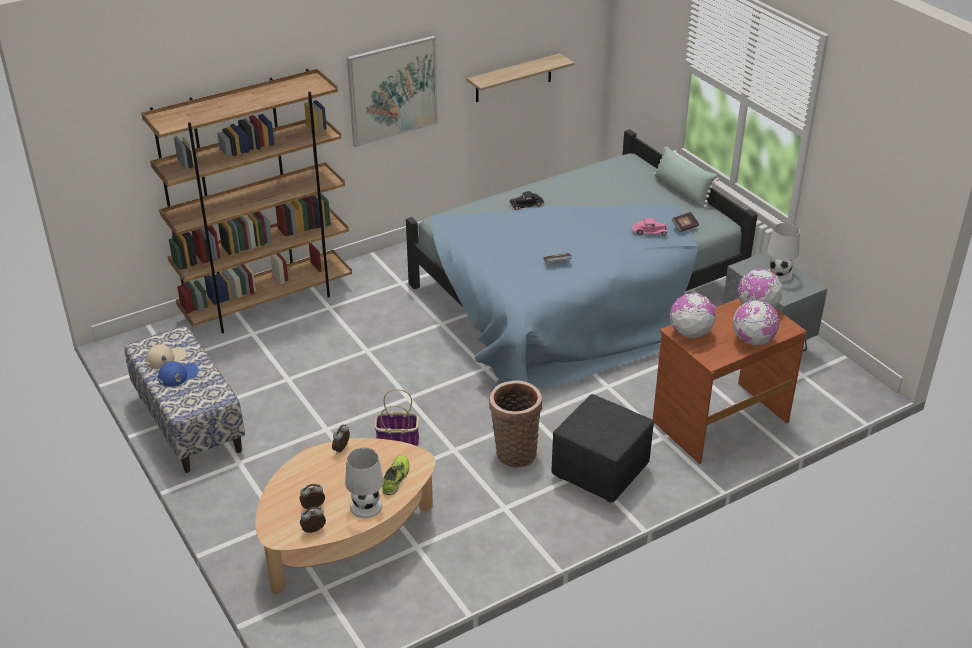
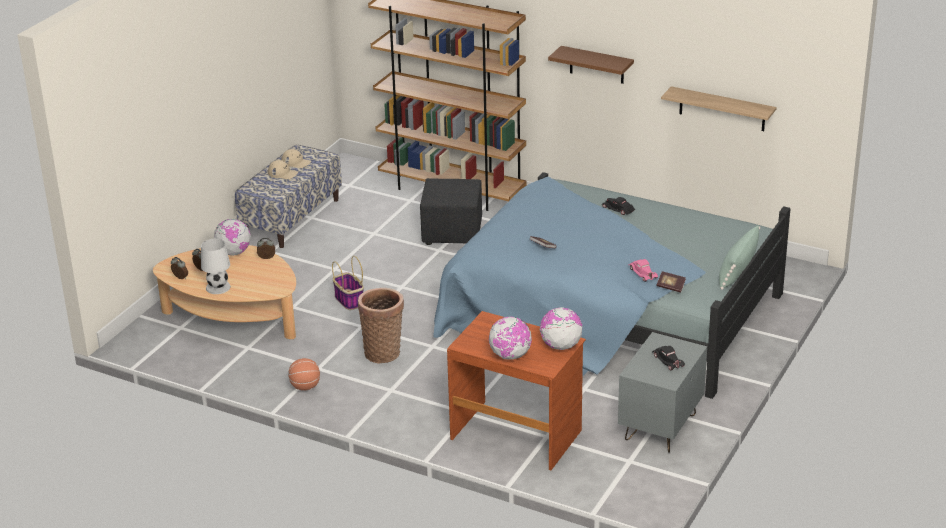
camera: 60 degrees right, 5 degrees down
(178, 375) = (283, 173): blue cap -> beige cap
(392, 90) = (596, 65): picture -> brown shelf
(396, 478) = (255, 288): shoe -> none
(531, 529) = (305, 387): none -> basketball
(601, 472) = (396, 397): black ottoman -> black ottoman (453, 233)
(690, 333) = (489, 325): globe -> globe (233, 252)
(778, 275) = (667, 360): white table lamp -> black toy car

